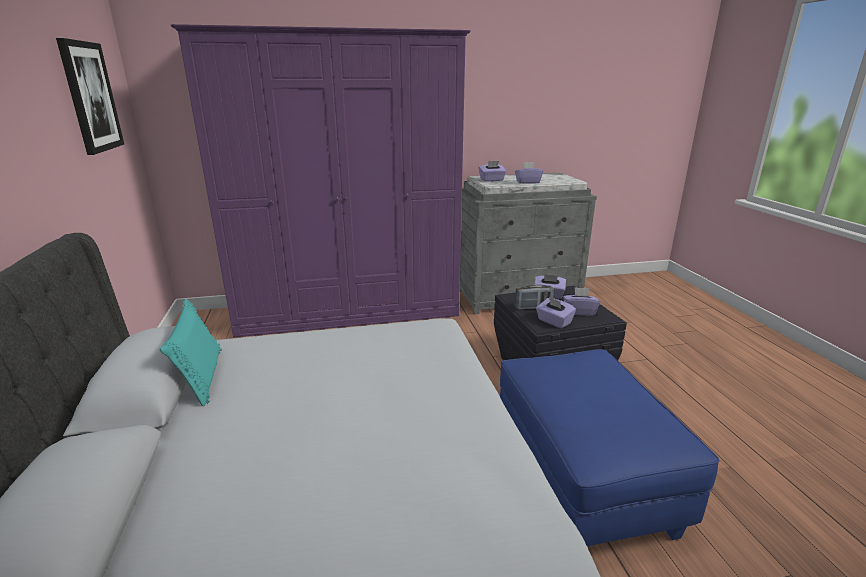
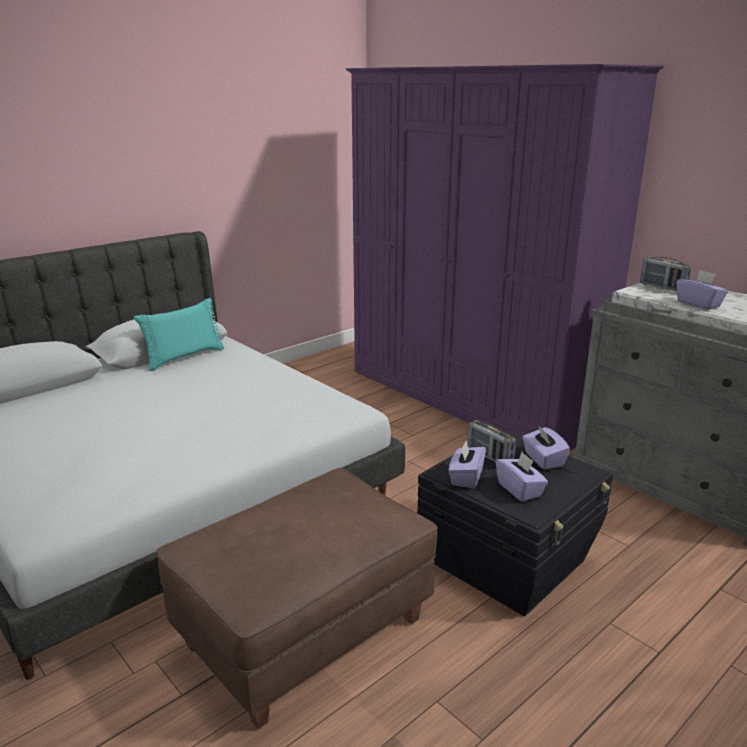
camera: 60 degrees right, 0 degrees up
(90, 97) = (292, 130): picture -> none
(492, 180) = (662, 287): purple tissue box -> radio
(582, 482) = (305, 633): blue ottoman -> brown ottoman

